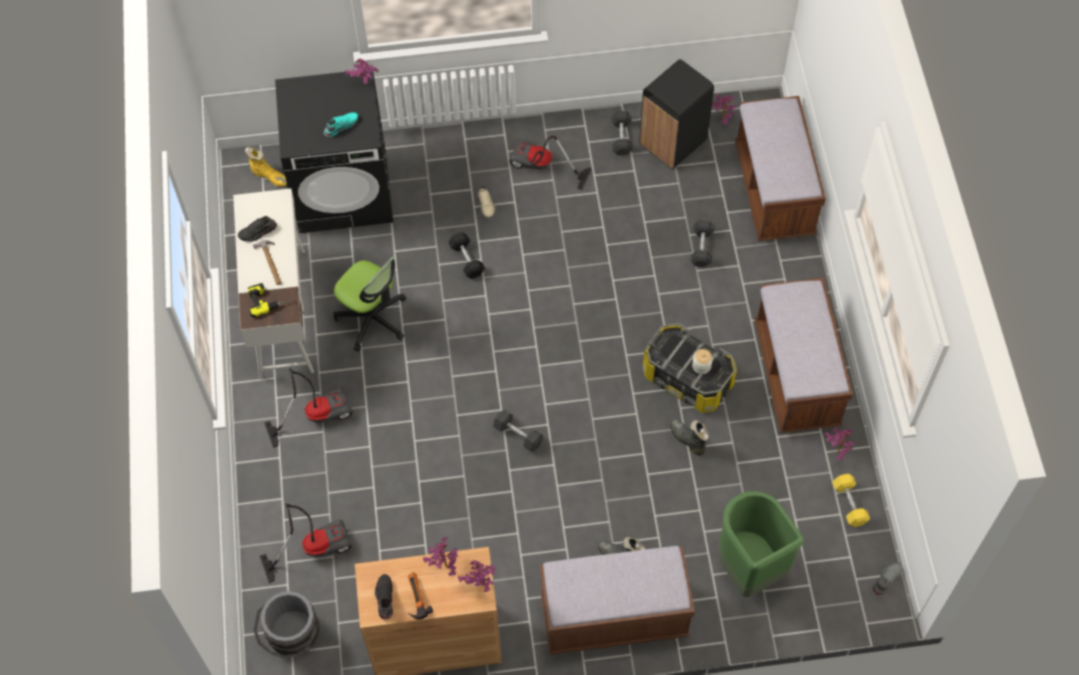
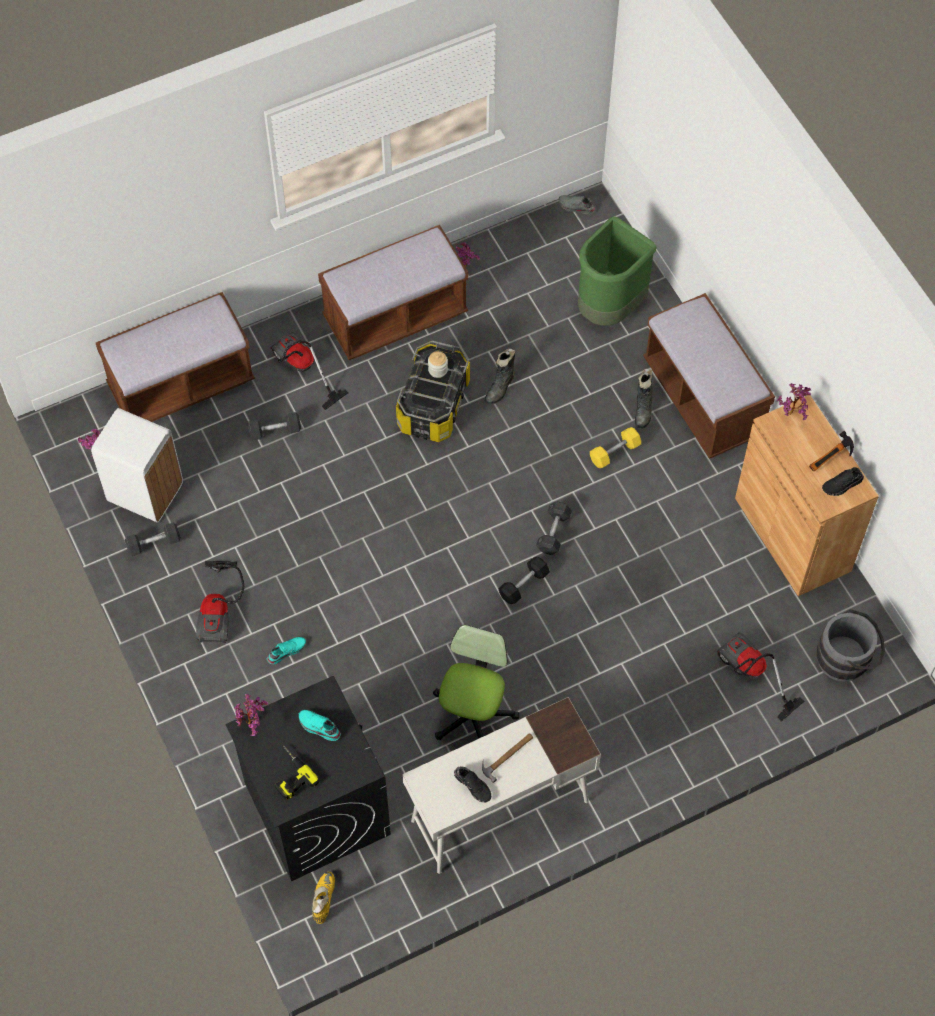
camera: 110 degrees left, 0 degrees up
(269, 299) = (552, 739): power drill -> power drill (289, 774)
(316, 414) = (607, 728): vacuum cleaner -> vacuum cleaner (301, 370)
(443, 566) = (789, 448): potted plant -> none
(467, 260) = (365, 647): black dumbbell -> black dumbbell (523, 584)
(486, 204) = (286, 651): beige shoe -> turquoise shoe
(673, 142) = (145, 491): black trash can -> white trash can
(849, 504) = (514, 248): yellow dumbbell -> yellow dumbbell (614, 452)

